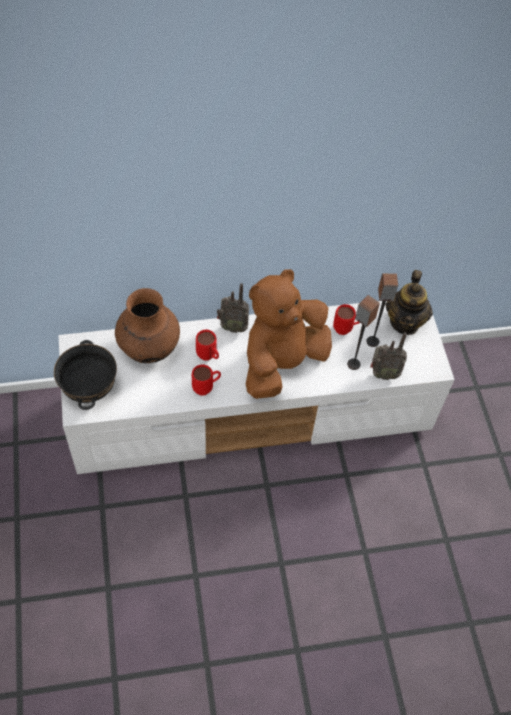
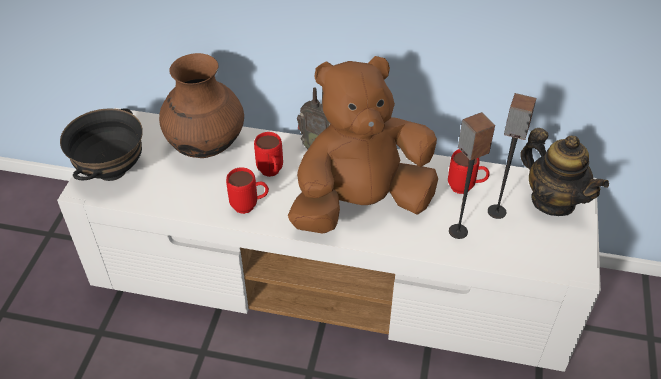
camera: 25 degrees right, 10 degrees down
(383, 374) = (495, 254): radio -> none
(405, 322) = (553, 200): teapot -> teapot turned 75 degrees counterclockwise

